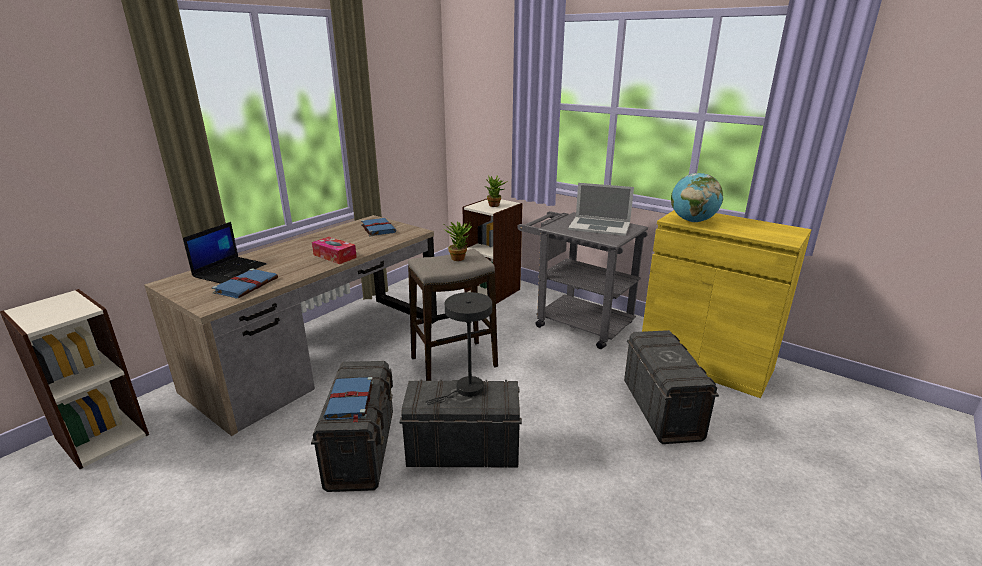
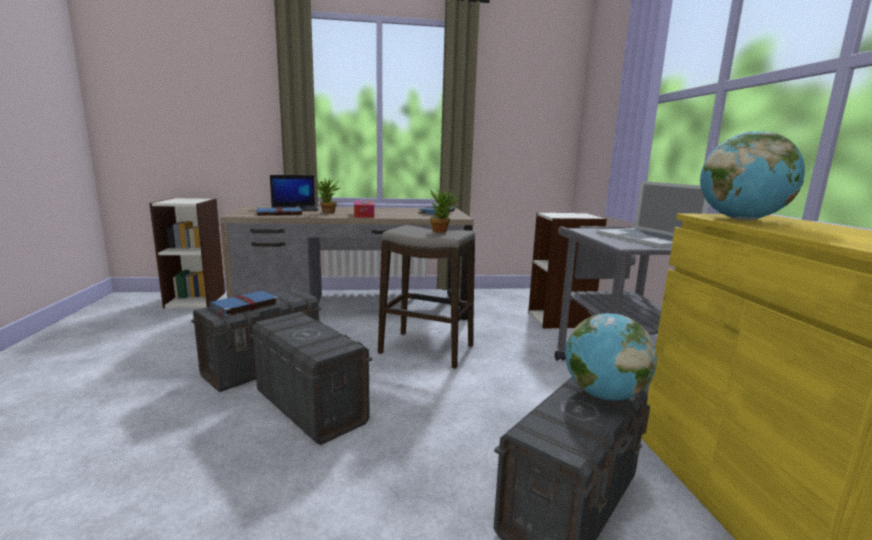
camera: 45 degrees right, 10 degrees down
(465, 390) = (314, 332): grey table lamp -> none
(495, 206) = (570, 216): potted plant -> potted plant (328, 213)
(664, 342) = (603, 395): none -> globe

